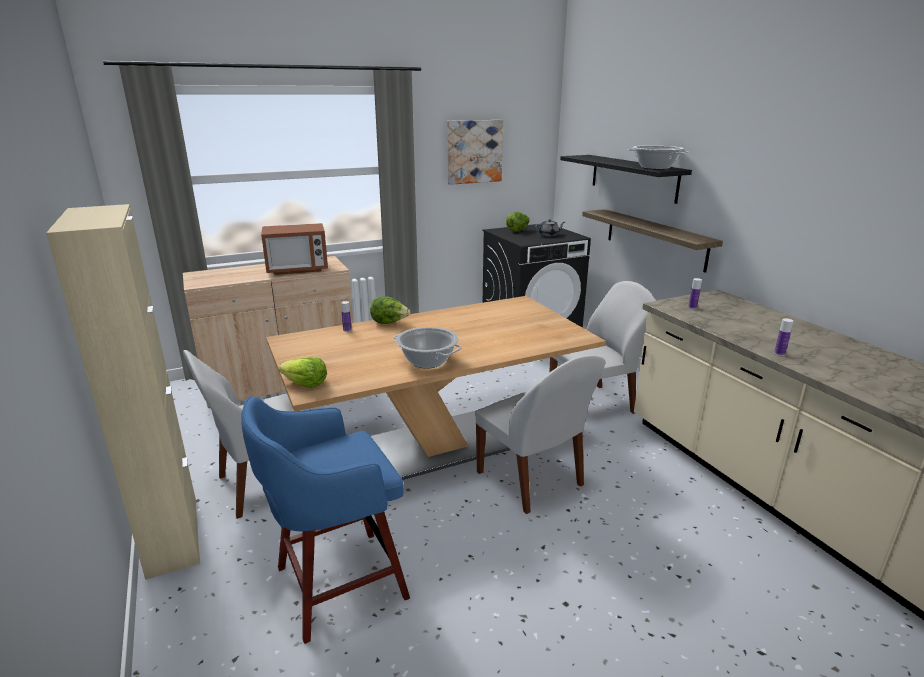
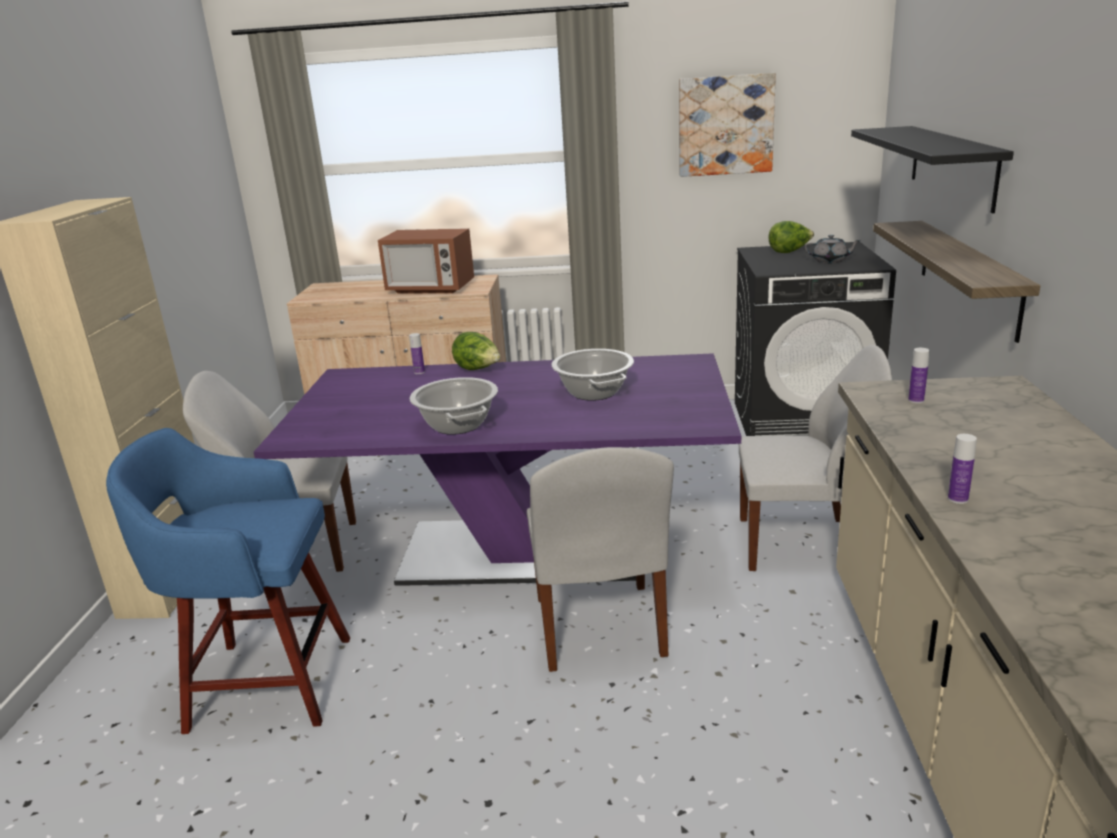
camera: 30 degrees right, 0 degrees up
(305, 384) = (294, 429): lettuce -> none
(436, 446) = (520, 552): beige dining table -> purple dining table
(655, 168) = (950, 148): cooking pot -> cooking pot (594, 392)

